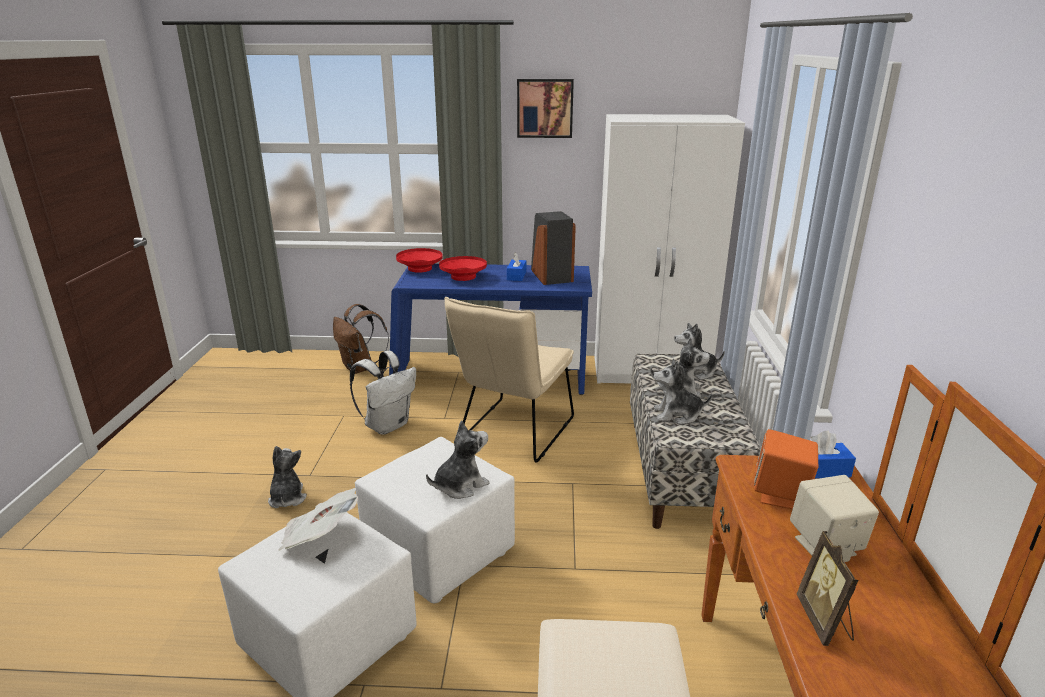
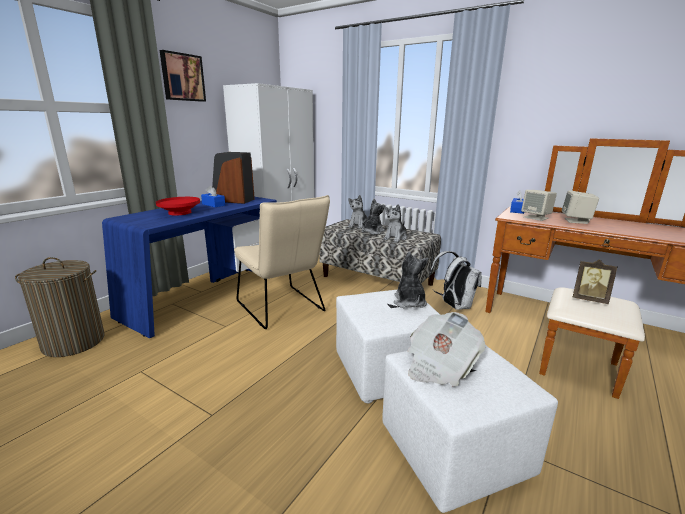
camera: 60 degrees left, 5 degrees down
(287, 498) = (232, 438): plush toy -> none
(360, 368) = (74, 342): brown backpack -> laundry basket
(387, 425) = (195, 352): white backpack -> white backpack (453, 306)
(420, 269) = (127, 218): red bowl -> none
(781, 495) = (536, 218): orange speaker -> beige speaker
(825, 622) = (628, 231): picture frame -> picture frame (589, 299)

